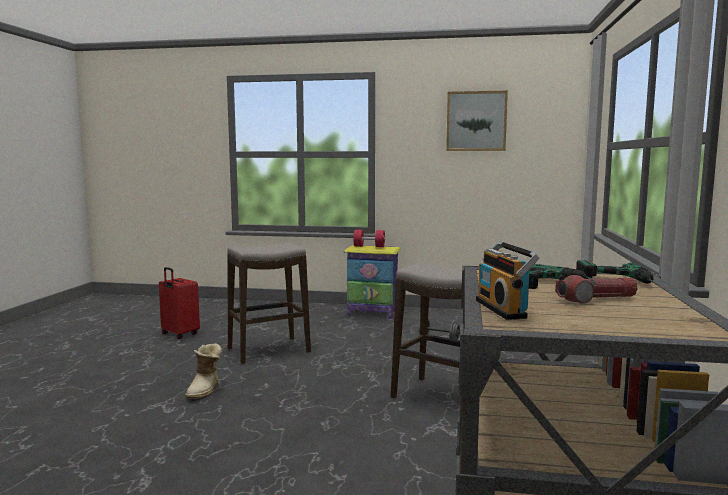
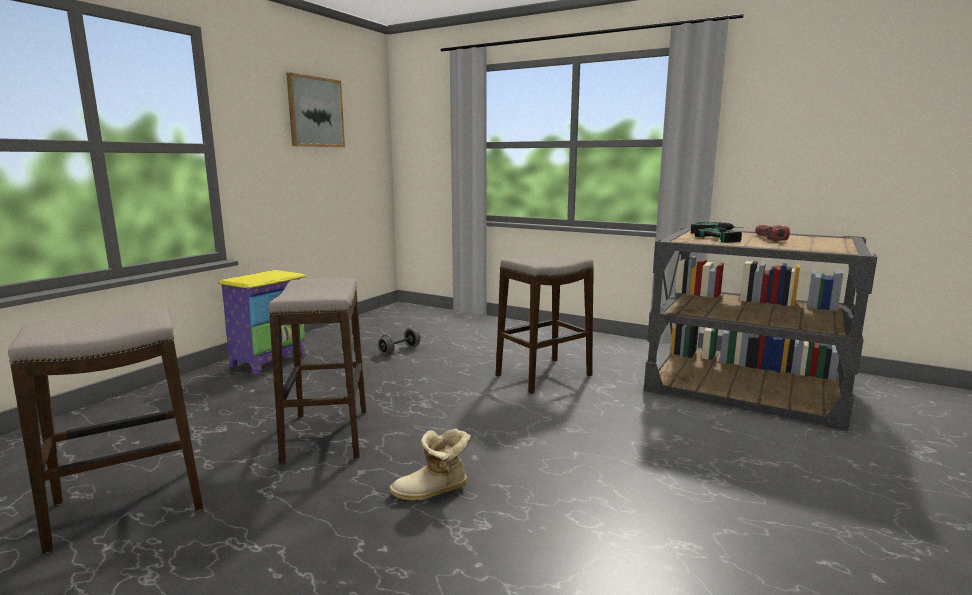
camera: 70 degrees left, 5 degrees up
(179, 334) = (128, 506): red suitcase -> stool
(205, 390) = (433, 492): boot -> boot turned 135 degrees clockwise
(369, 246) = (252, 276): red dumbbell -> none
(504, 309) = (807, 248): radio -> none

